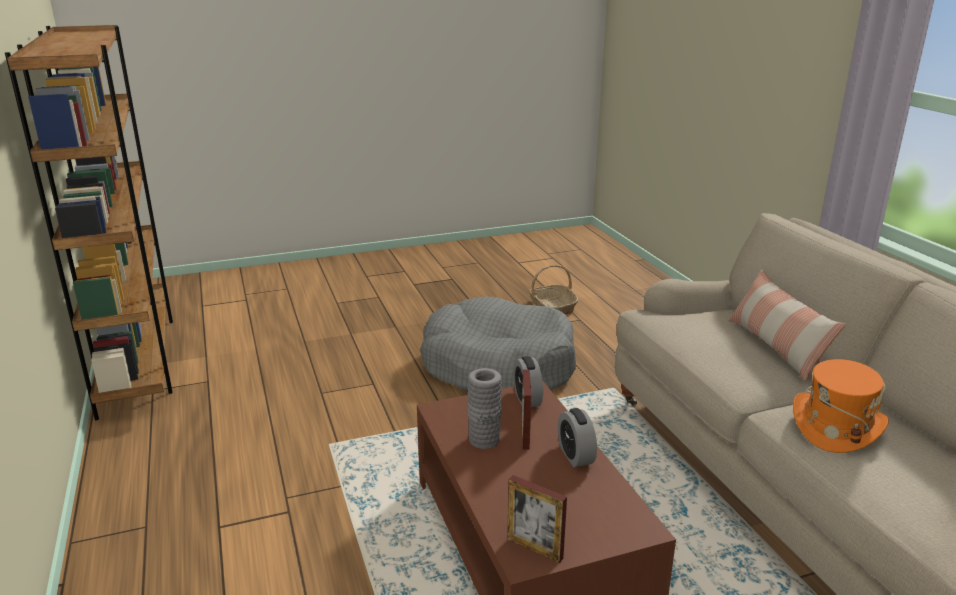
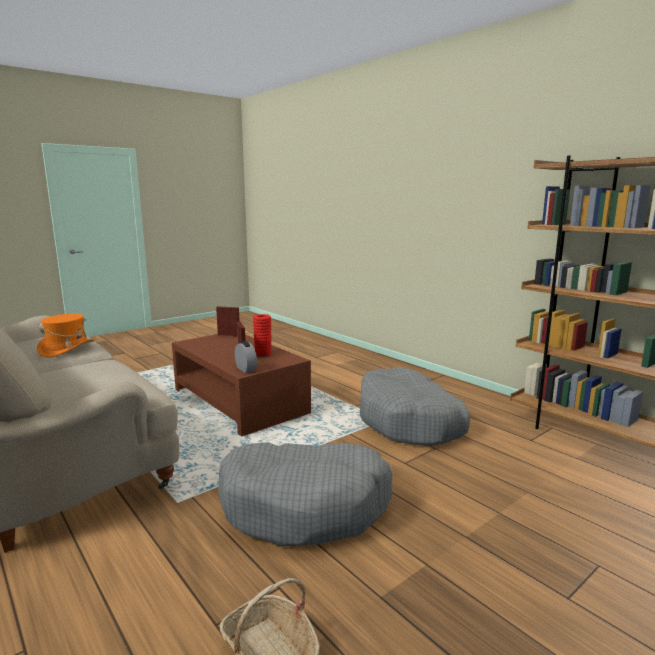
camera: 160 degrees right, 10 degrees down
(297, 436) = (410, 421): none -> grey dog bed
(484, 439) = (263, 354): grey vase -> red vase
(575, 455) = (214, 354): alarm clock -> none
(775, 347) = (52, 382): pillow -> none

